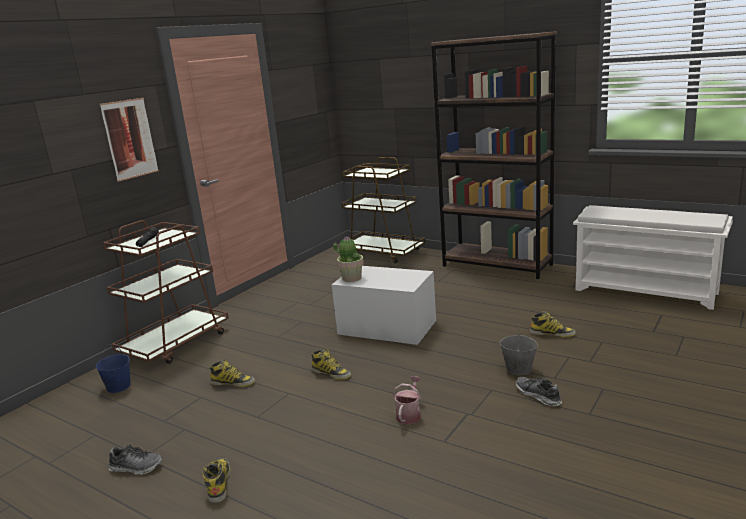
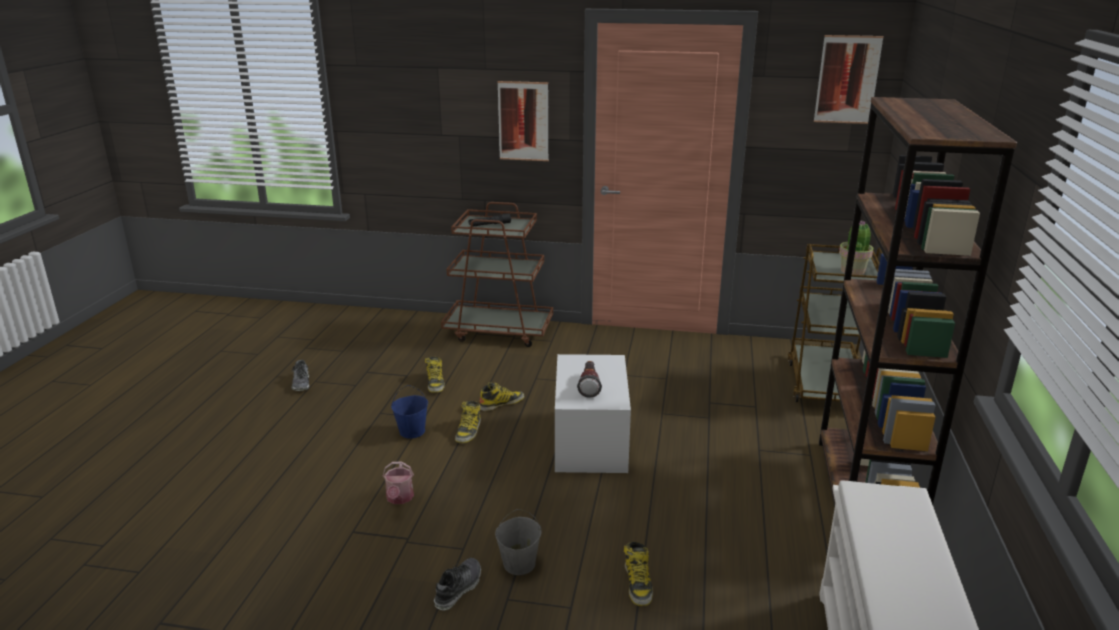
camera: 65 degrees right, 5 degrees up
(118, 387) = (415, 333): blue bucket -> blue bucket (412, 431)
(219, 483) = (282, 425): boot -> boot (501, 403)
(309, 65) = (847, 79): none -> picture
(351, 278) = (580, 361): potted plant -> potted plant (853, 271)
(390, 278) = (589, 386): none -> flashlight
(409, 414) = (399, 498): watering can -> watering can turned 90 degrees clockwise

